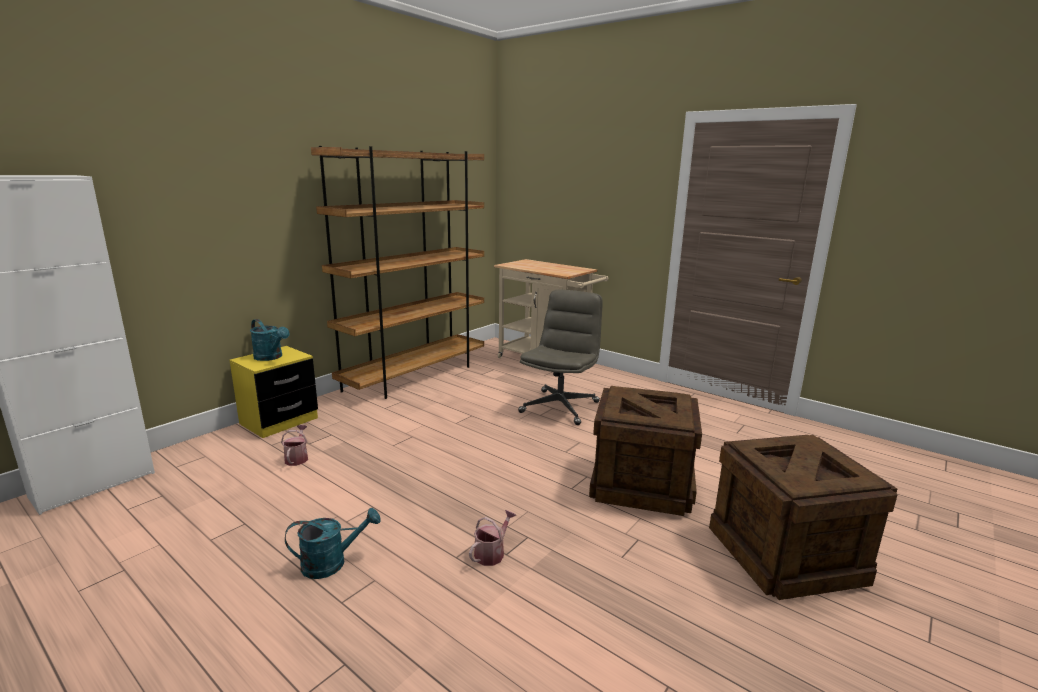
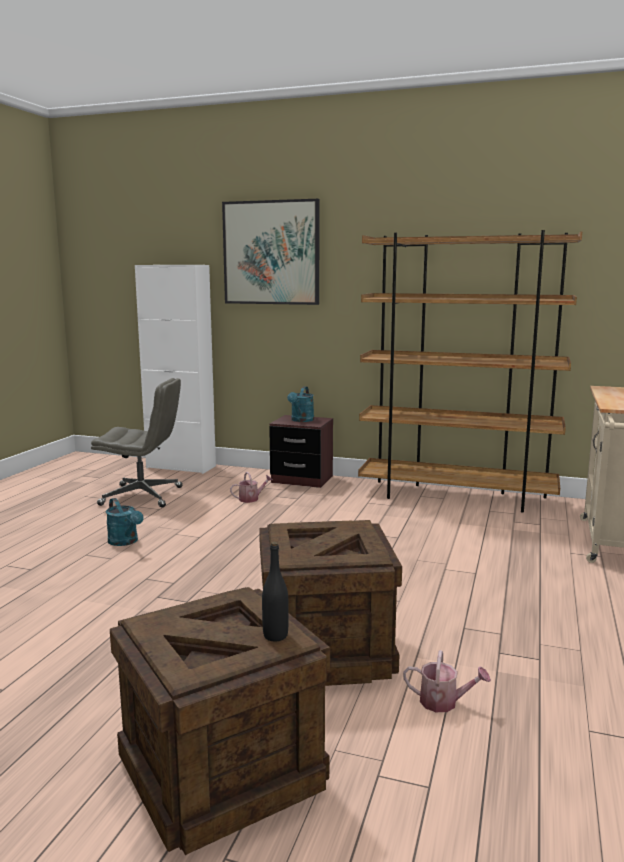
camera: 70 degrees right, 5 degrees down
(178, 159) = (271, 253): none -> picture
(279, 421) = (302, 479): yellow nightstand -> brown nightstand
(492, 553) = (156, 591): watering can -> watering can (444, 702)
(560, 407) = (484, 576): grey office chair -> grey office chair (143, 496)
(807, 444) = (275, 635): none -> black bottle

